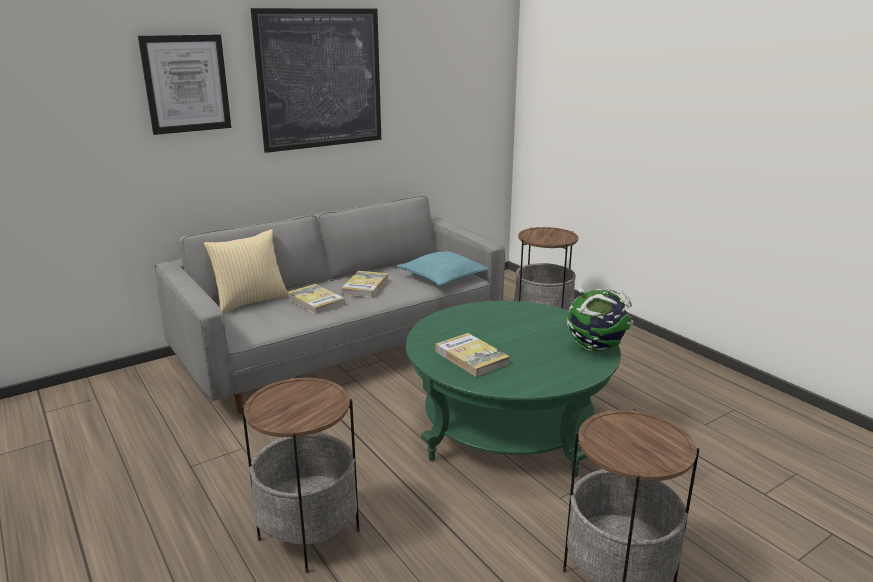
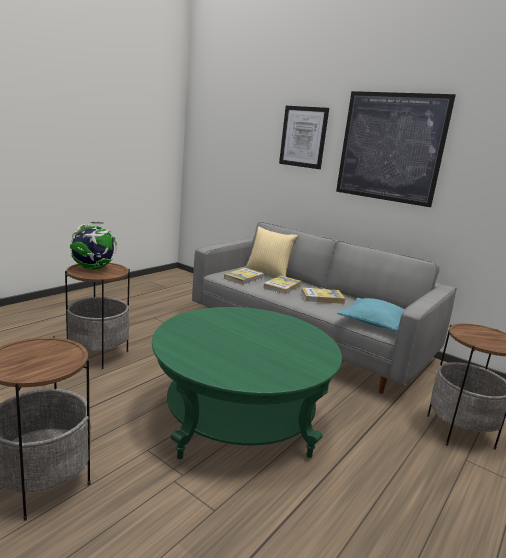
camera: 70 degrees right, 5 degrees down
(471, 357) = (209, 326): book -> book (244, 278)
(596, 348) = (259, 378): globe -> globe (93, 269)

